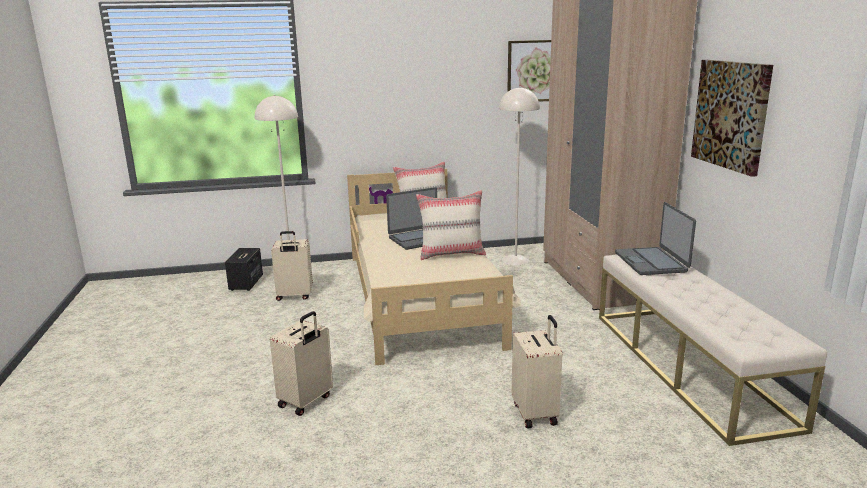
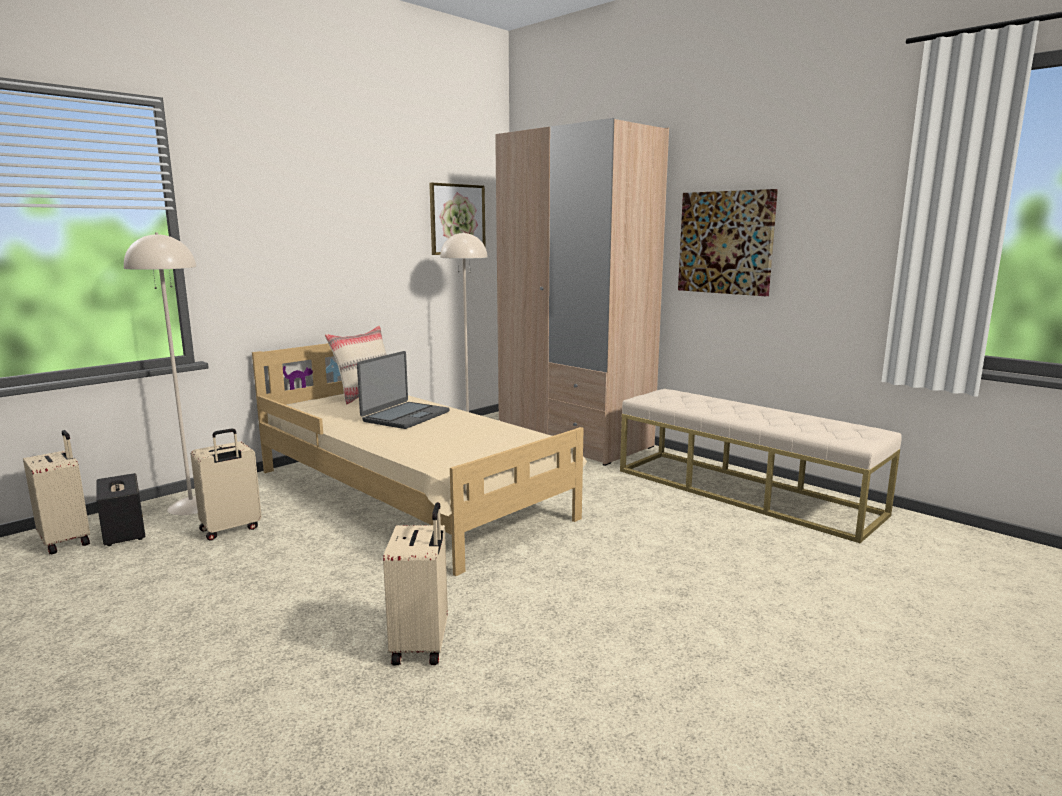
camera: 35 degrees left, 5 degrees down
(452, 254) = (467, 424): beige pillow -> none
(536, 413) = (687, 569): beige suitcase -> beige suitcase (67, 541)
(651, 262) = (675, 397): laptop -> none

